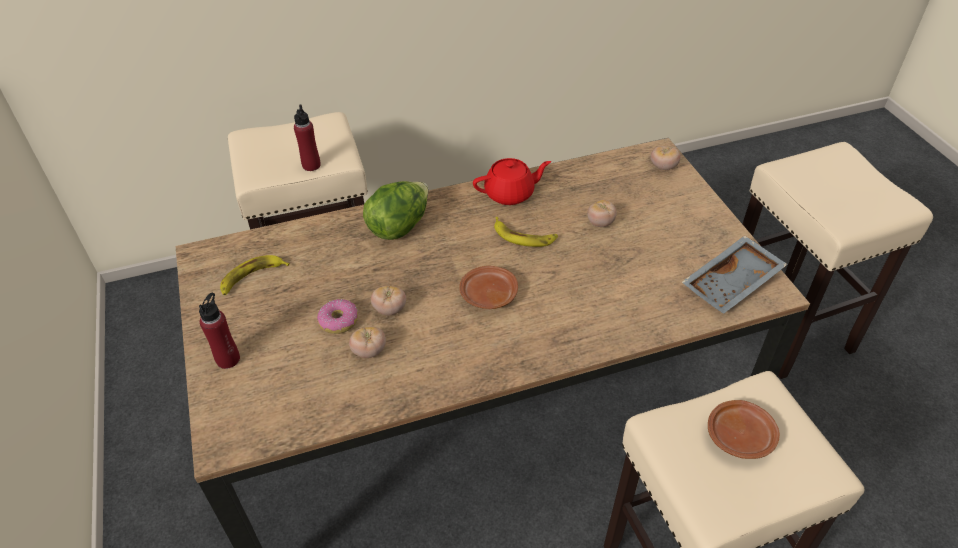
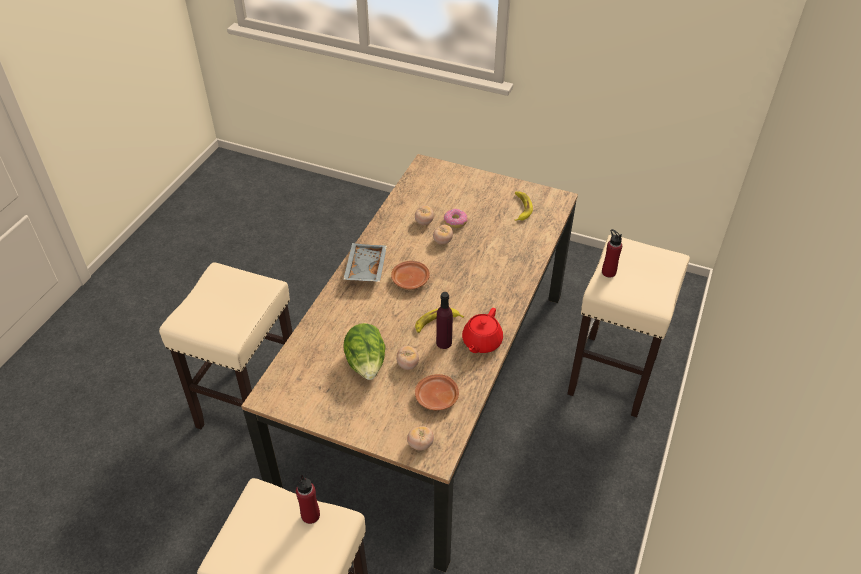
camera: 130 degrees right, 0 degrees up
(228, 359) = (471, 181): red bottle -> red bottle (310, 515)
(399, 226) = (504, 277): lettuce -> lettuce (366, 364)
(543, 216) = (444, 342): none -> purple bottle
(732, 284) = (294, 383): grey tray -> grey tray (364, 268)
(740, 436) = (229, 308): brown plate -> brown plate (436, 398)

